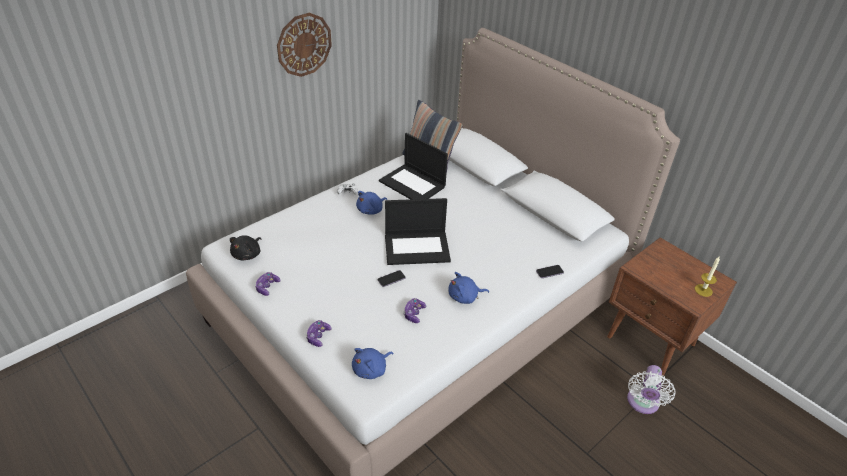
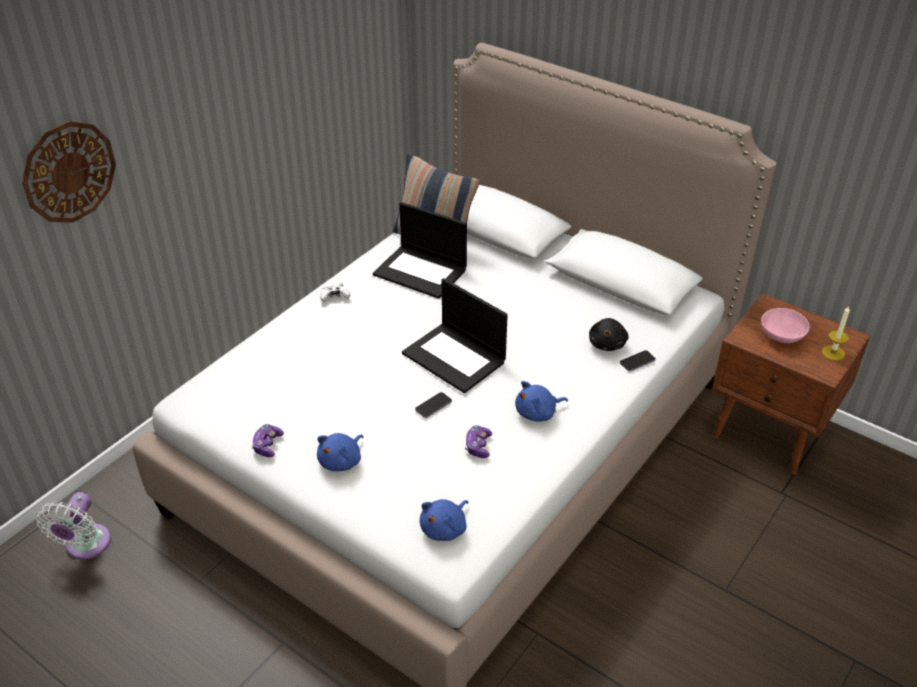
camera: 10 degrees left, 0 degrees up
(248, 254) = (224, 406): black plush toy -> black plush toy (607, 343)
(304, 45) = (243, 98): wall clock -> wall clock (69, 172)
(318, 336) = (360, 499): game controller -> none
(371, 210) = (375, 317): blue plush toy -> blue plush toy (342, 461)
(417, 247) = (455, 358): laptop -> laptop turned 60 degrees clockwise
(642, 403) = (778, 513): white fan -> white fan (86, 546)
(666, 271) = (782, 336): none -> pink bowl

